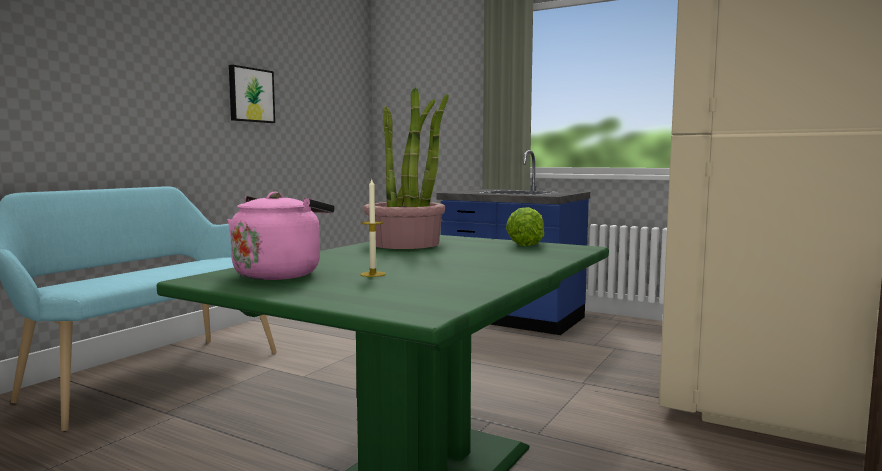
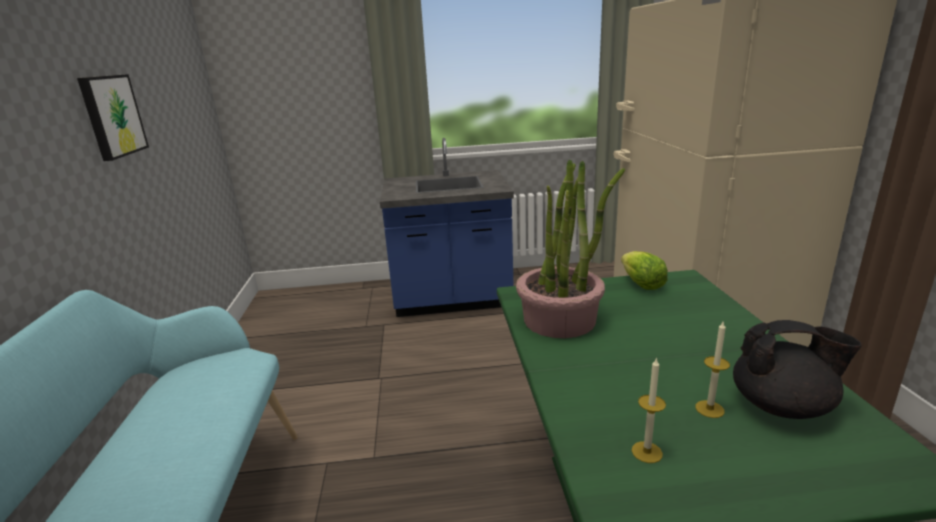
camera: 35 degrees left, 15 degrees up
(280, 274) = (647, 452): pink kettle -> candle
(427, 282) = (782, 406): none -> black teapot

